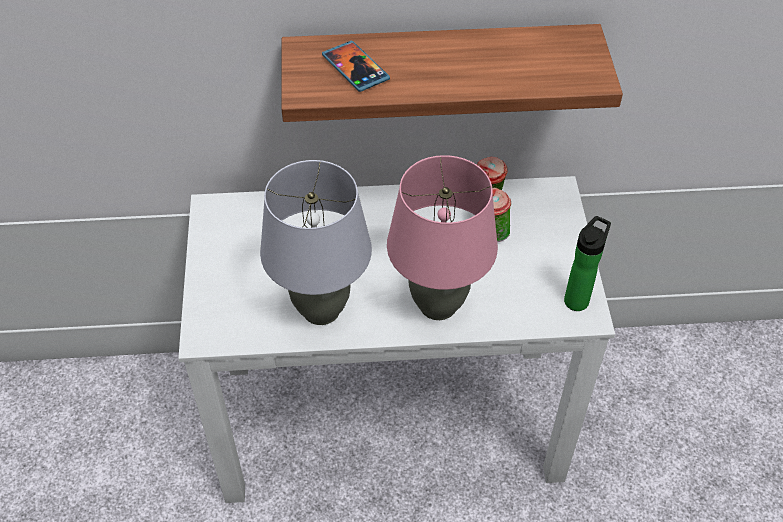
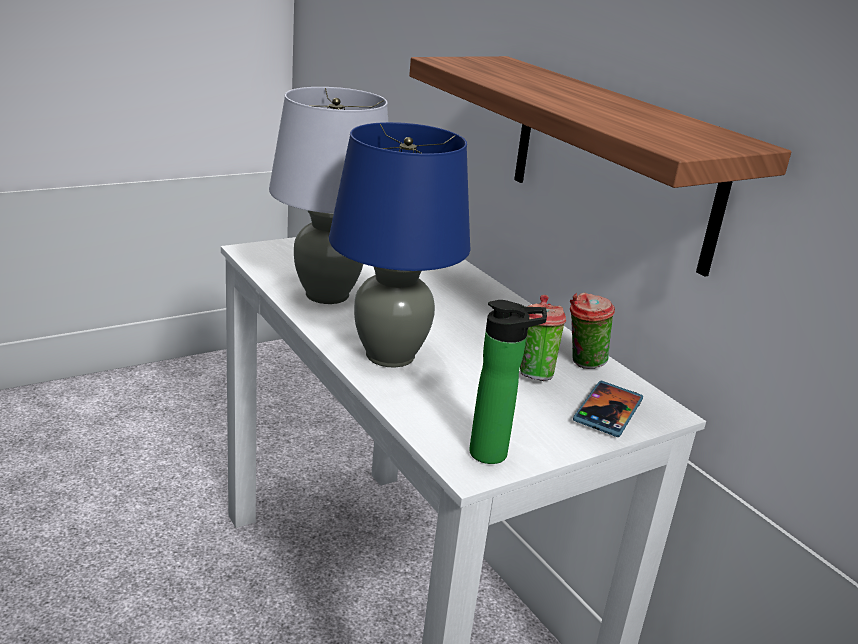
camera: 60 degrees right, 25 degrees down
(355, 68) = (505, 71): phone -> phone (608, 411)
(438, 305) = (391, 356): pink table lamp -> blue table lamp

